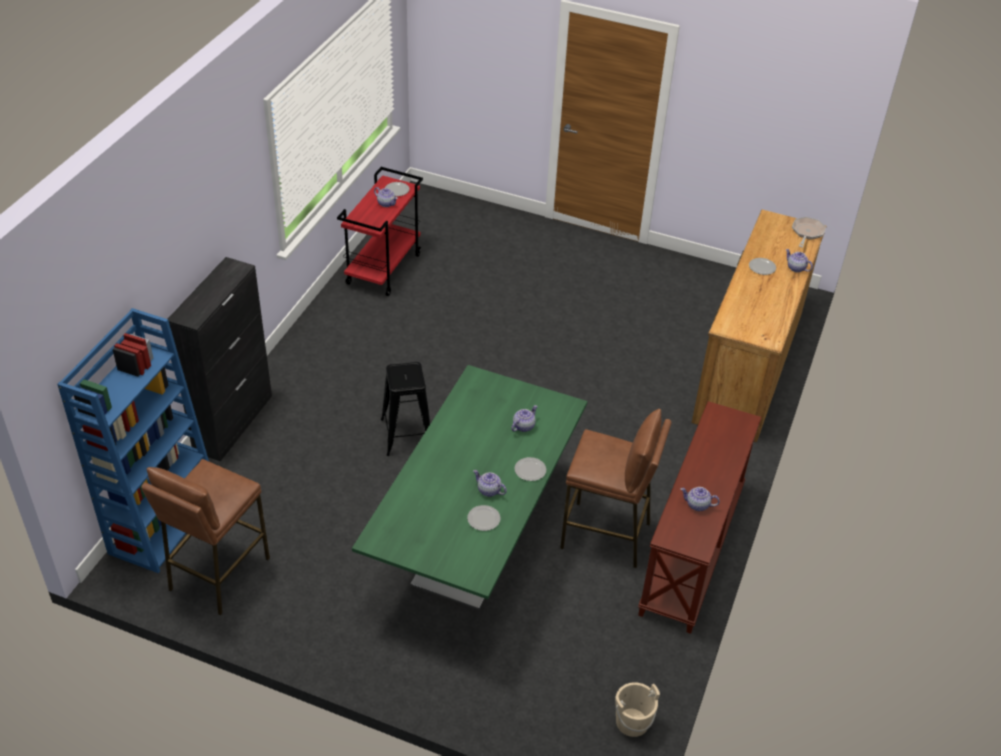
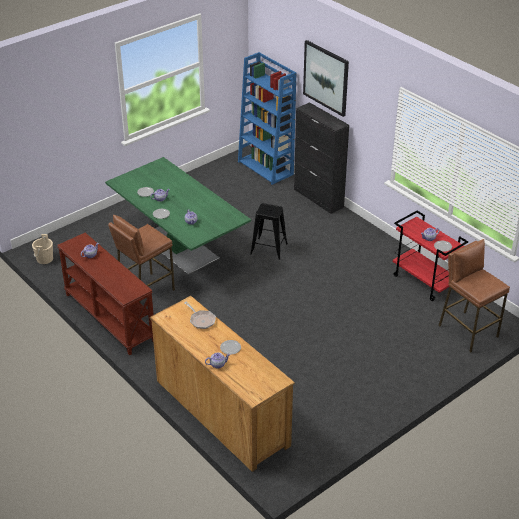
camera: 120 degrees right, 5 degrees down
(175, 242) = (326, 77): none -> picture
(218, 573) = (224, 175): brown stool -> brown stool (468, 331)
(807, 233) = (250, 391): frying pan -> frying pan (201, 320)

